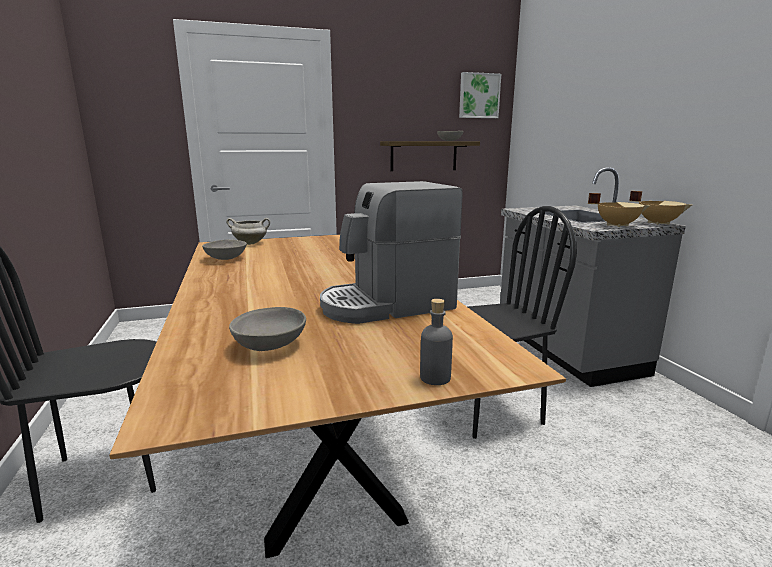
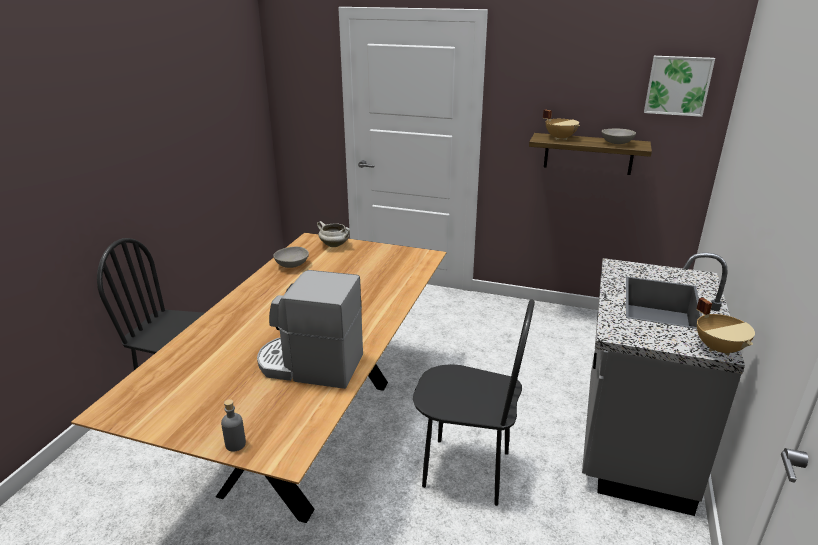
camera: 35 degrees right, 10 degrees up
(271, 345) = (201, 377): grey bowl -> none
(617, 225) = (653, 336): beige cooking pot -> beige cooking pot (560, 138)

